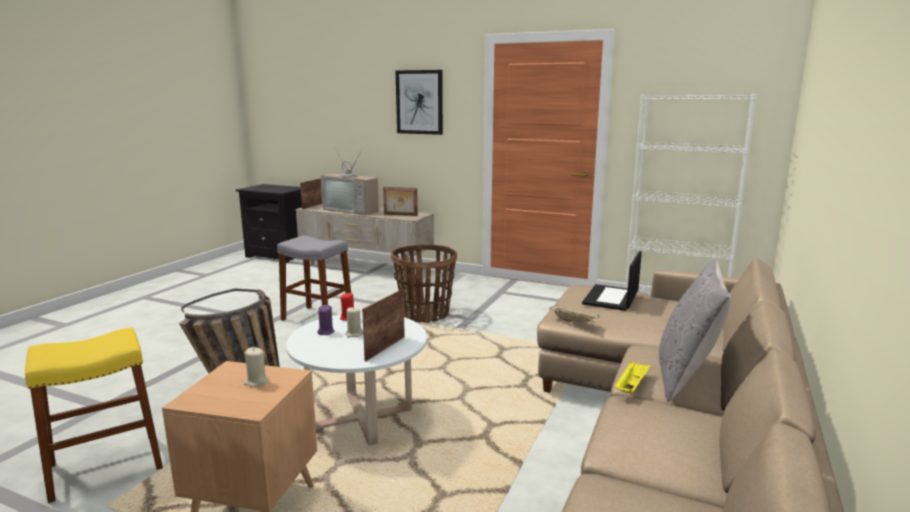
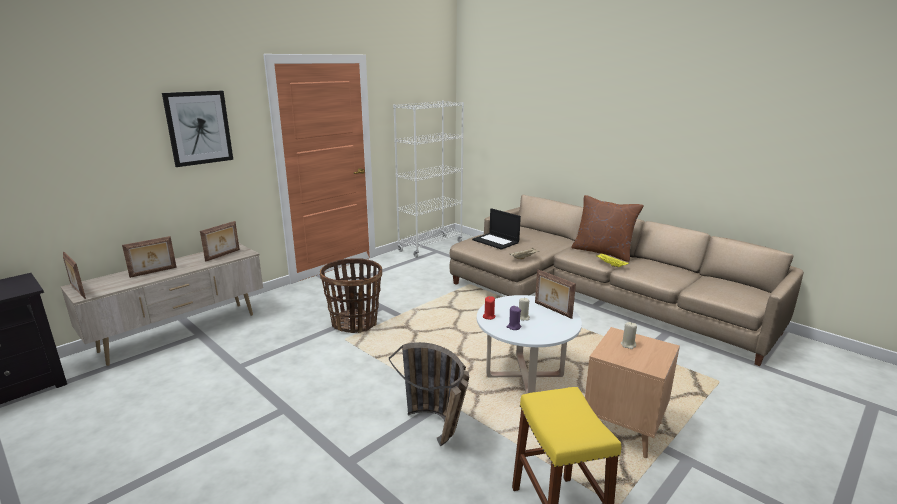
camera: 70 degrees left, 5 degrees up
(317, 318) = (306, 377): grey stool -> none
(353, 210) = (153, 272): television -> picture frame
(686, 375) = (603, 252): grey pillow -> brown pillow

